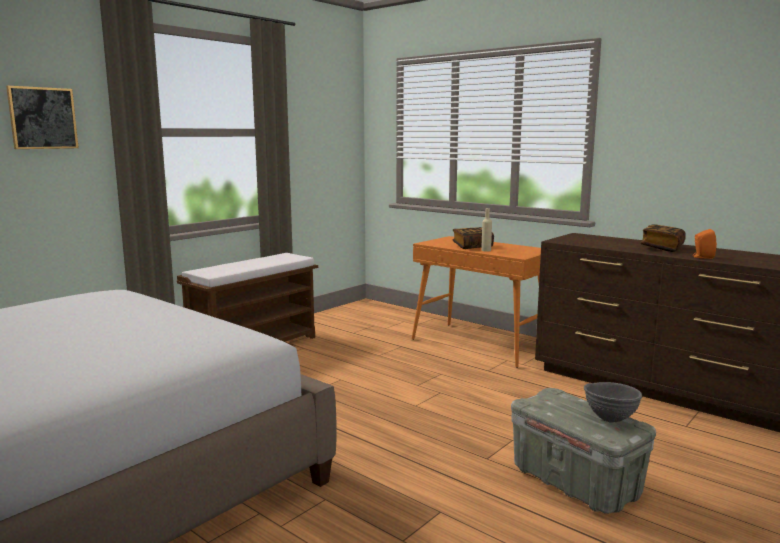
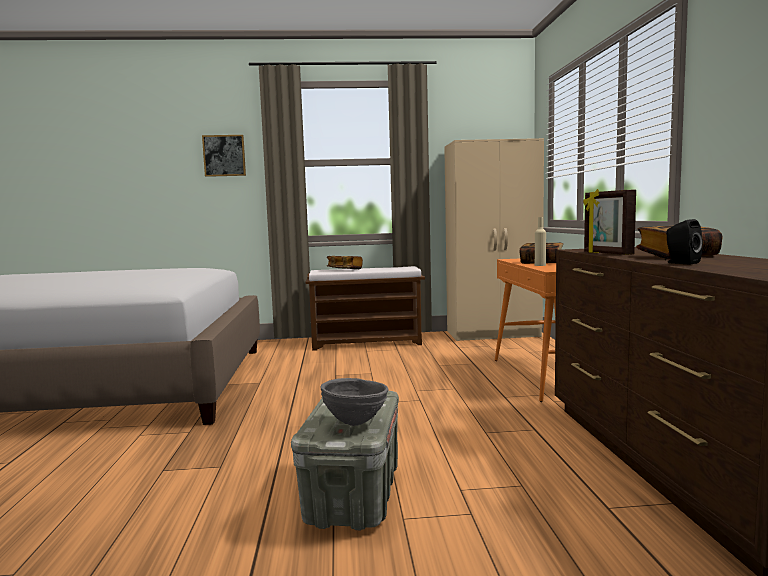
camera: 45 degrees right, 5 degrees down
(232, 267) = (344, 270): none -> book
(352, 312) = (494, 334): none -> beige wardrobe
(608, 247) = (606, 253): none -> picture frame
(702, 257) = (680, 263): orange speaker -> black speaker

